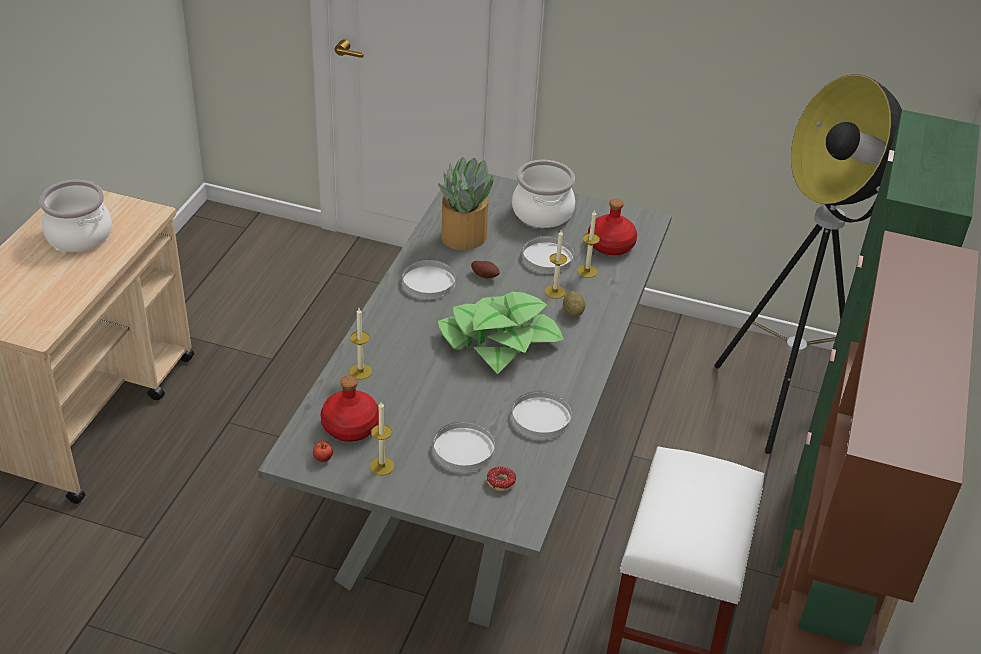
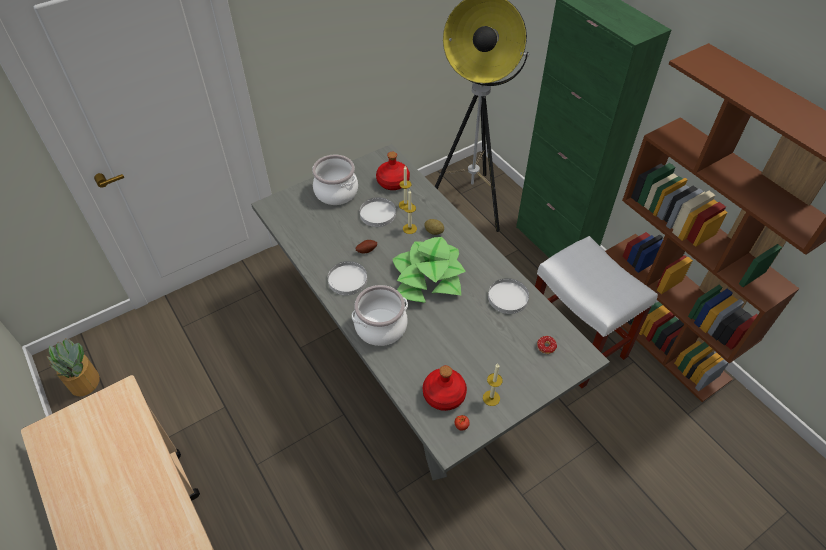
camera: 50 degrees left, 10 degrees up
(80, 235) = (97, 454): cooking pot -> cooking pot (380, 326)
(360, 371) = (398, 361): candle -> none
(463, 236) = (321, 239): potted plant -> potted plant (84, 382)
(463, 449) = (506, 349): white plate -> none

